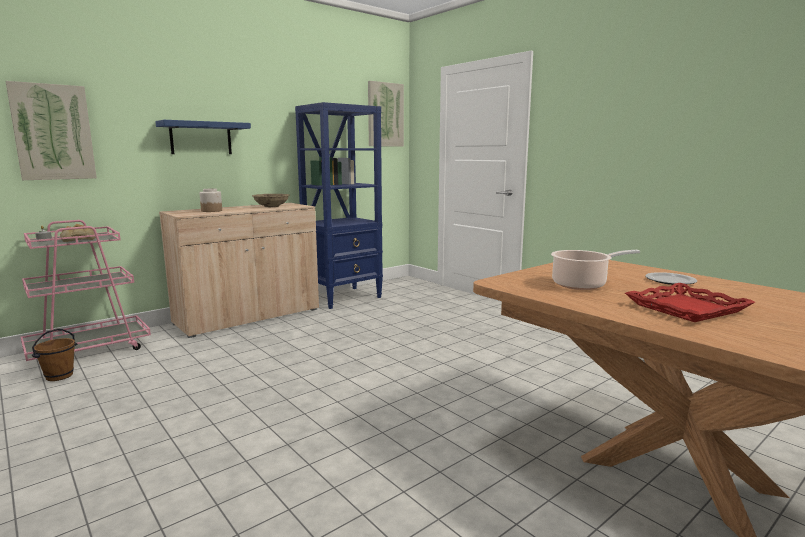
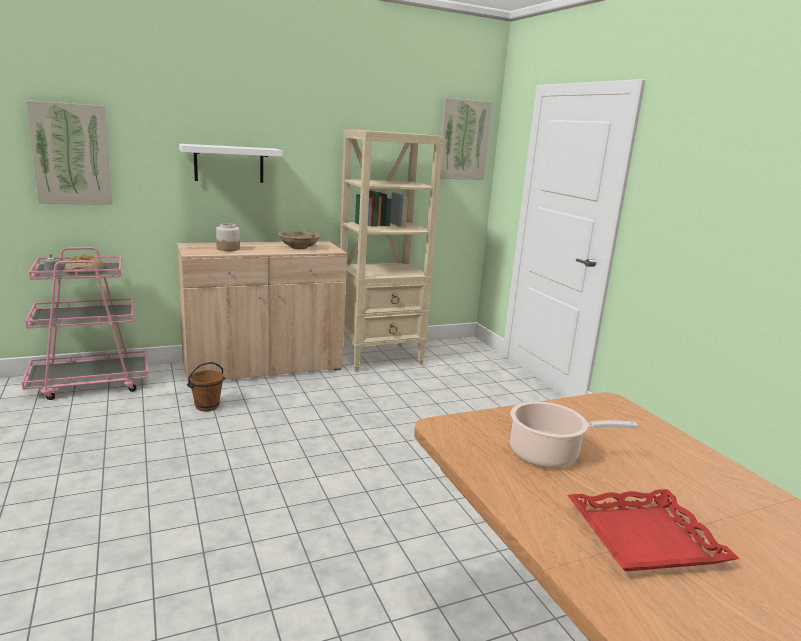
camera: 15 degrees right, 5 degrees up
(59, 376) = (47, 411): brown bucket -> brown bucket (207, 406)
(201, 138) = (229, 164): blue shelf -> white shelf
(344, 297) = (380, 357): blue bookcase -> beige bookcase
(669, 281) = (681, 470): plate -> none

